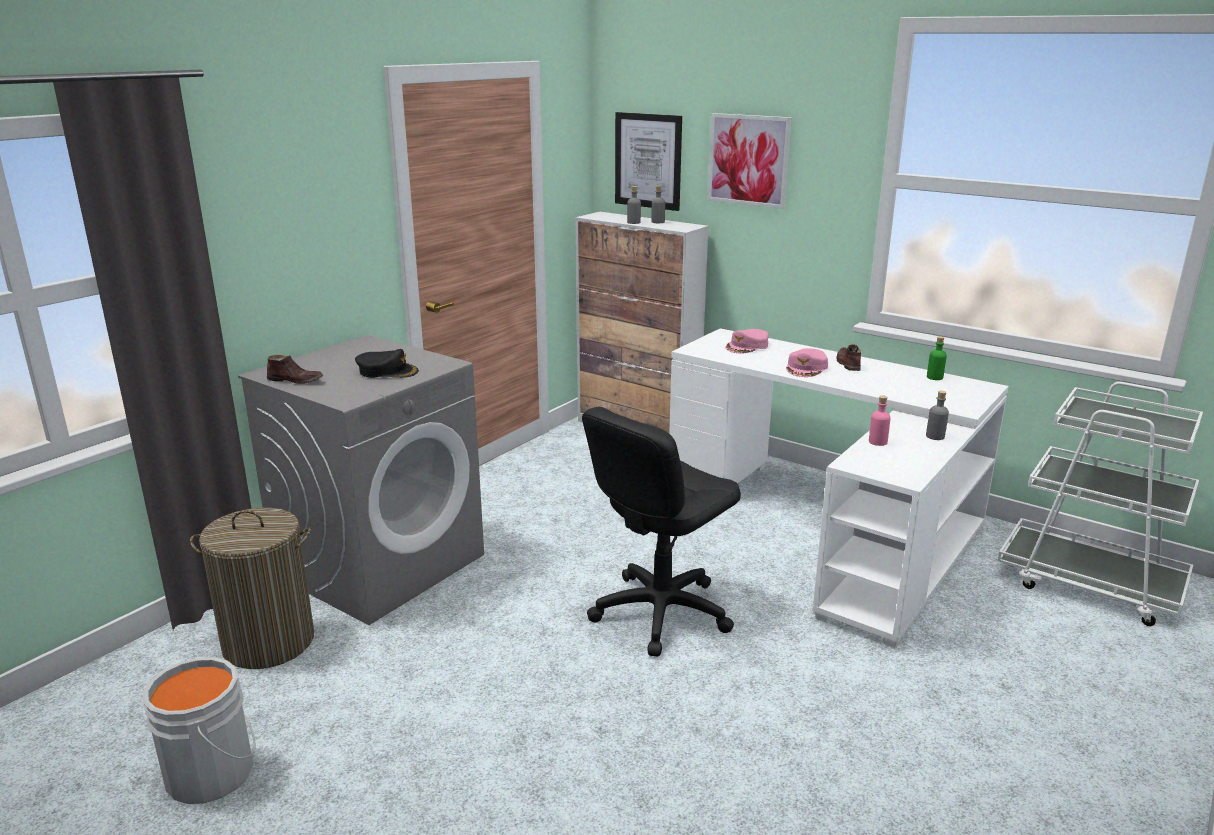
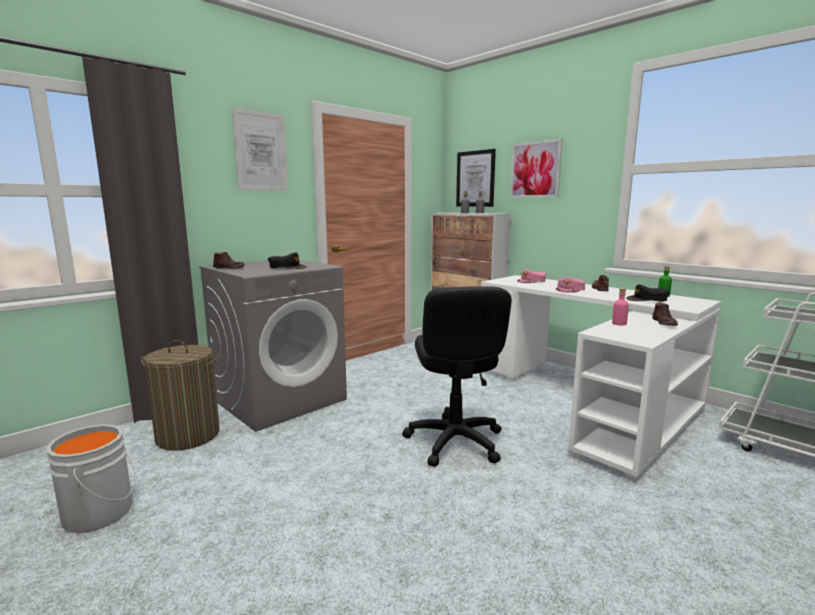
camera: 10 degrees right, 10 degrees down
(314, 170) = (261, 151): none -> picture
(660, 612) = (454, 441): black office chair -> black office chair turned 60 degrees counterclockwise
(913, 388) = (647, 299): none -> black cap
(935, 436) = (664, 323): grey bottle -> brown shoe

